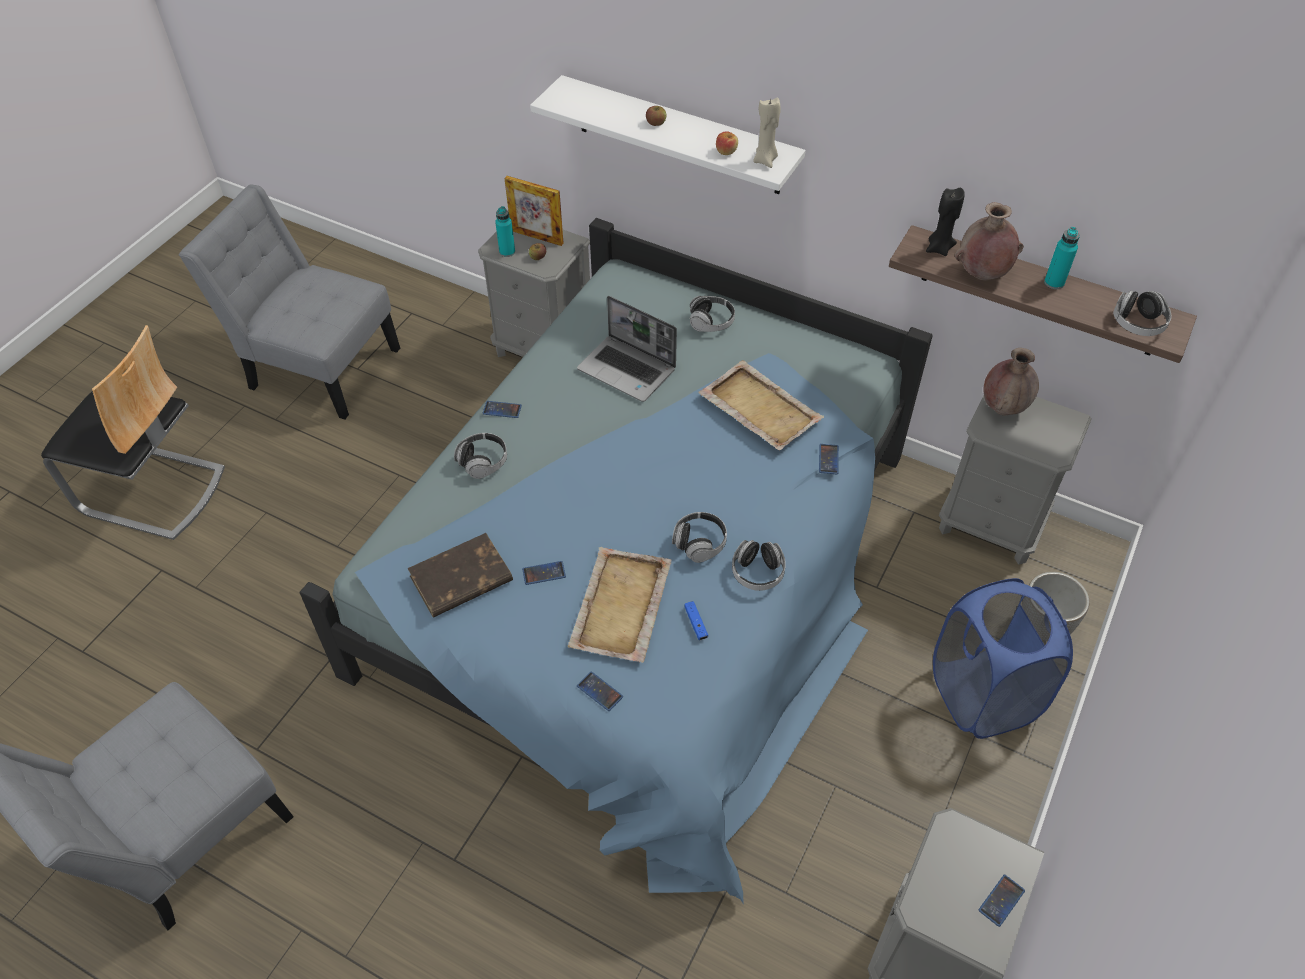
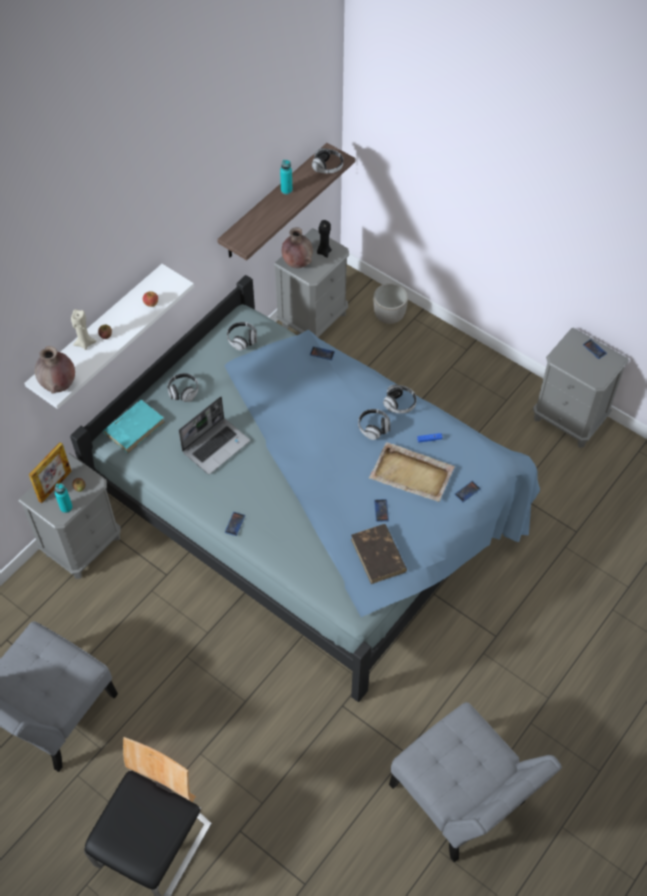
camera: 80 degrees left, 5 degrees up
(483, 462) = (280, 539): headphones -> headphones (242, 340)
(640, 286) = (134, 427): none -> turquoise book
(759, 407) = (272, 378): beige tray -> none
(765, 160) = (167, 285): beige candle -> beige candle (85, 343)
(939, 248) = (243, 231): black candle -> black candle (324, 252)
(981, 274) = (271, 219): brown vase -> brown vase (59, 385)
(982, 695) = (428, 357): blue laundry basket -> none

